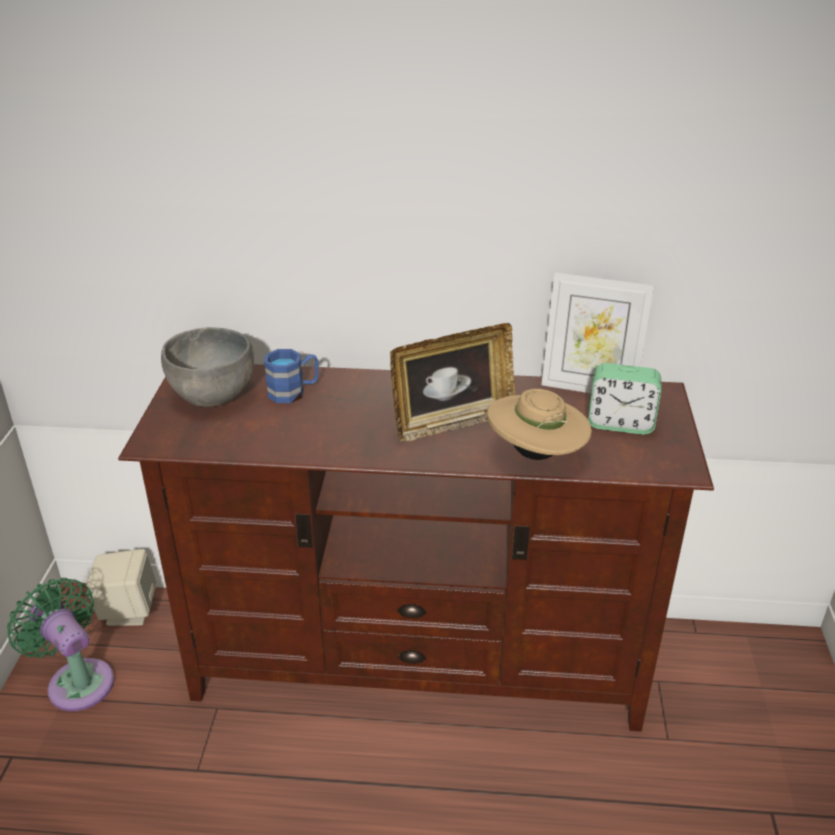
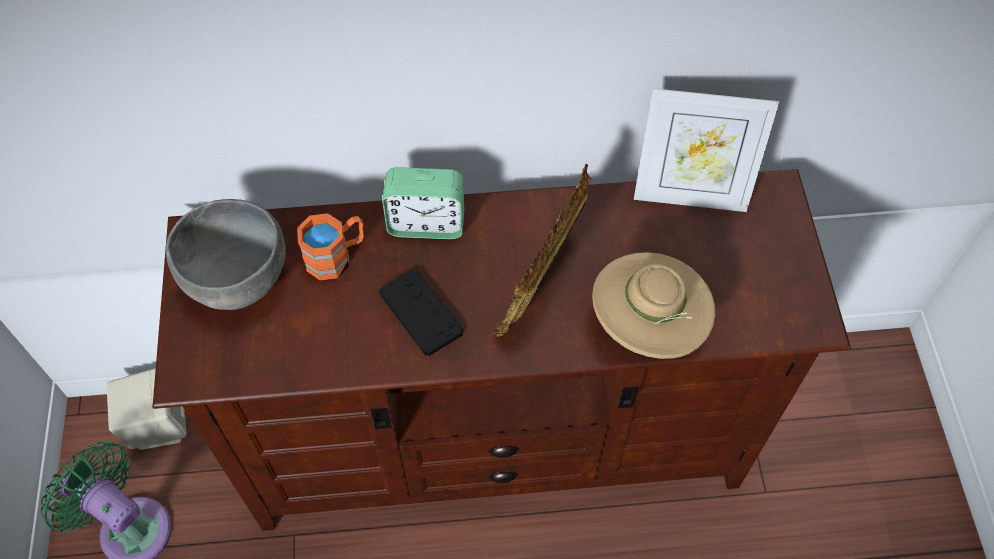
camera: 10 degrees left, 25 degrees up
(294, 392) = (336, 256): blue mug -> orange mug
(349, 428) = (420, 313): none -> black game controller
(452, 422) = (541, 284): picture frame -> picture frame turned 150 degrees clockwise
(620, 423) = (735, 256): alarm clock -> alarm clock (426, 223)

